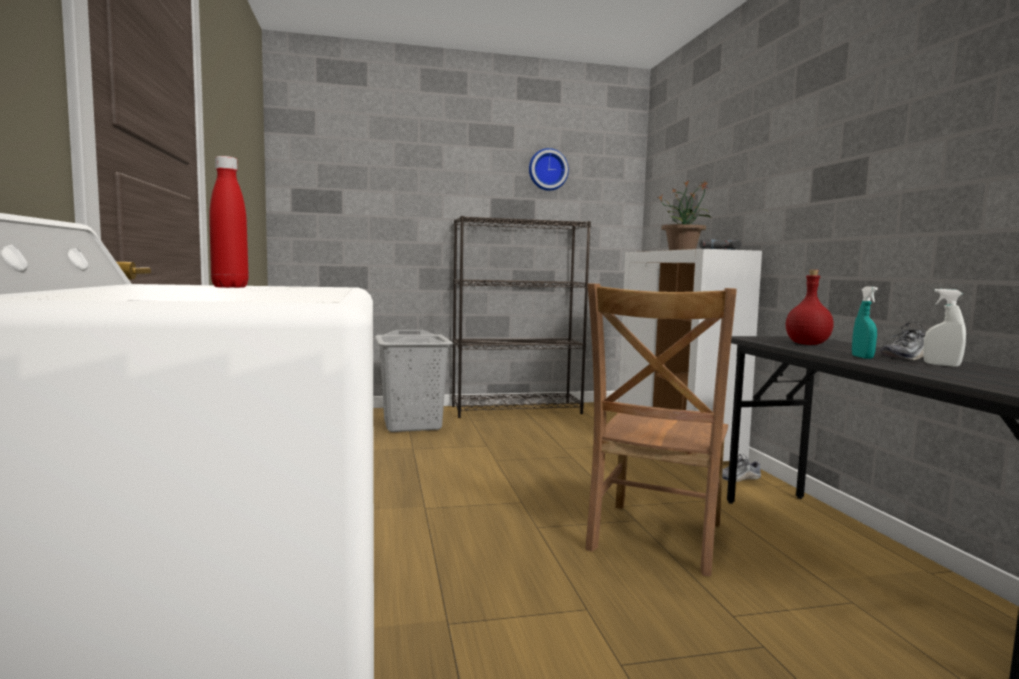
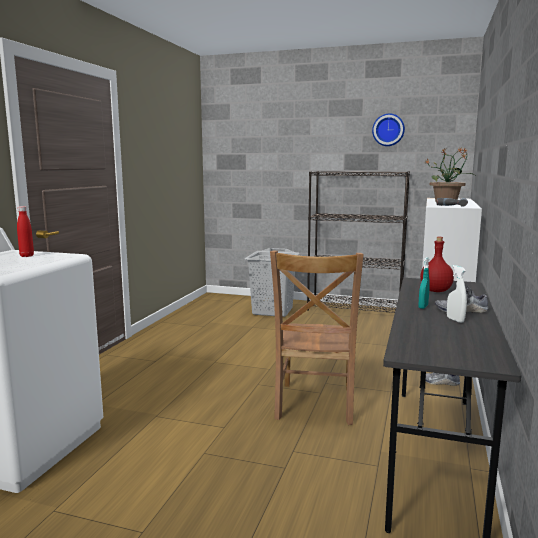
camera: 30 degrees right, 5 degrees up
(654, 539) = (314, 405): brown chair -> brown chair turned 45 degrees counterclockwise

